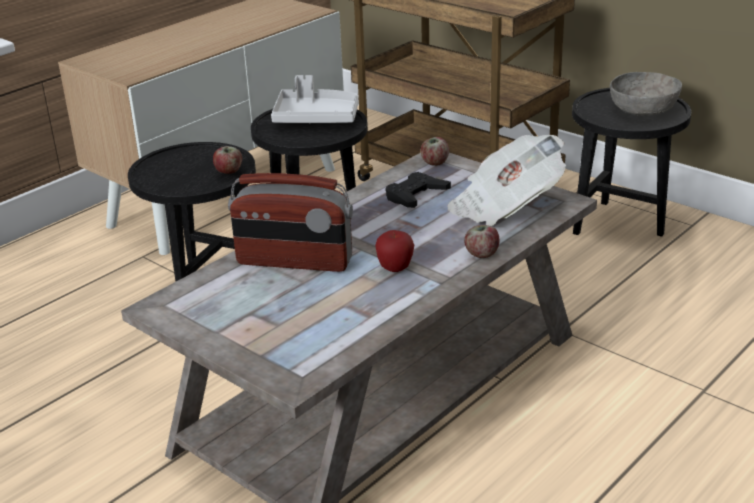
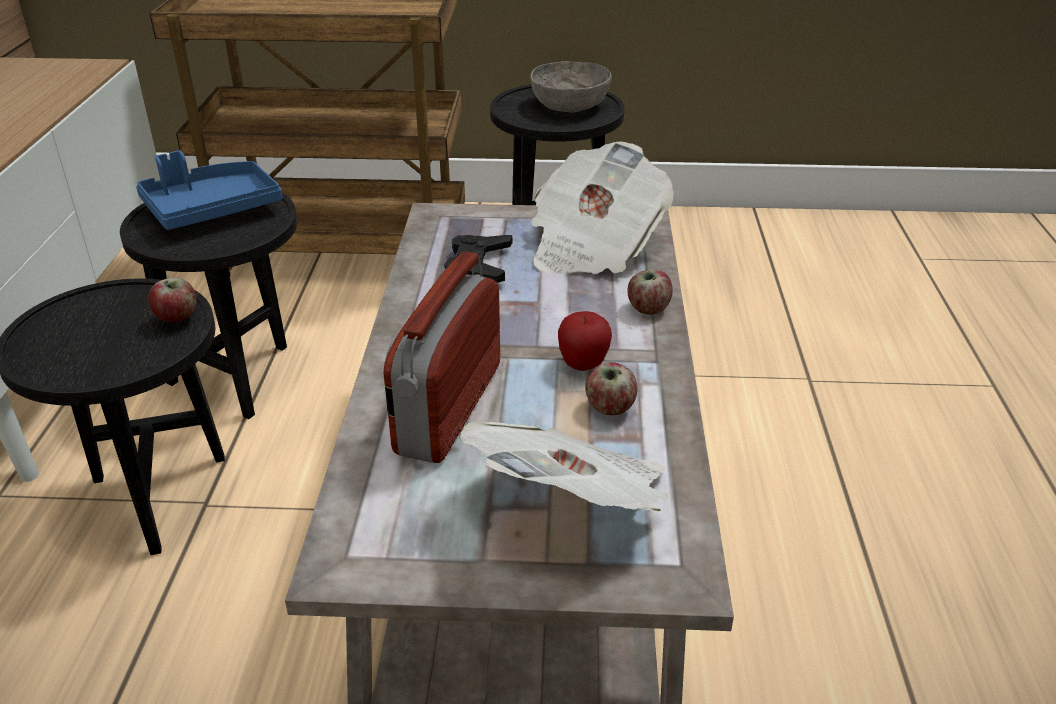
camera: 40 degrees left, 5 degrees up
(291, 329) = (574, 504): none -> newspaper
(294, 262) = (447, 408): radio -> radio turned 135 degrees clockwise
(316, 118) = (211, 209): grey tray -> blue tray
(434, 163) = (445, 220): apple -> apple (610, 408)

